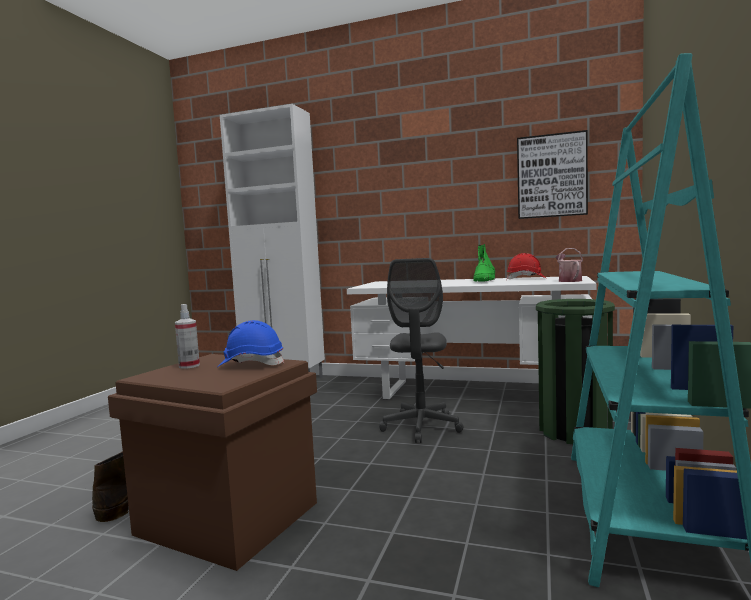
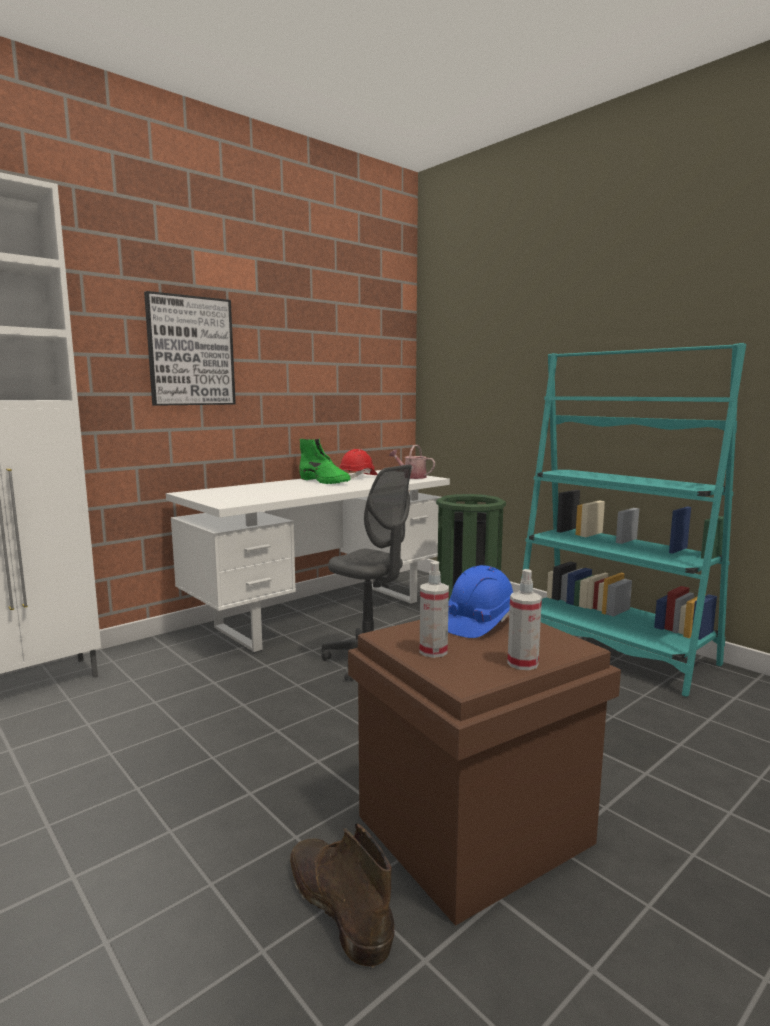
camera: 60 degrees left, 5 degrees up
(178, 381) = (522, 663): none -> spray bottle
(551, 176) = (355, 365): picture -> picture (190, 351)

